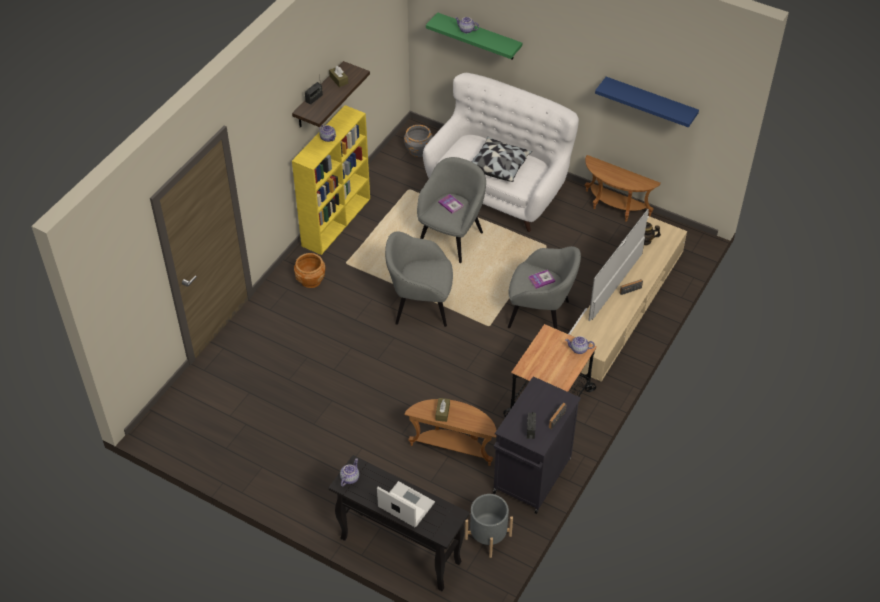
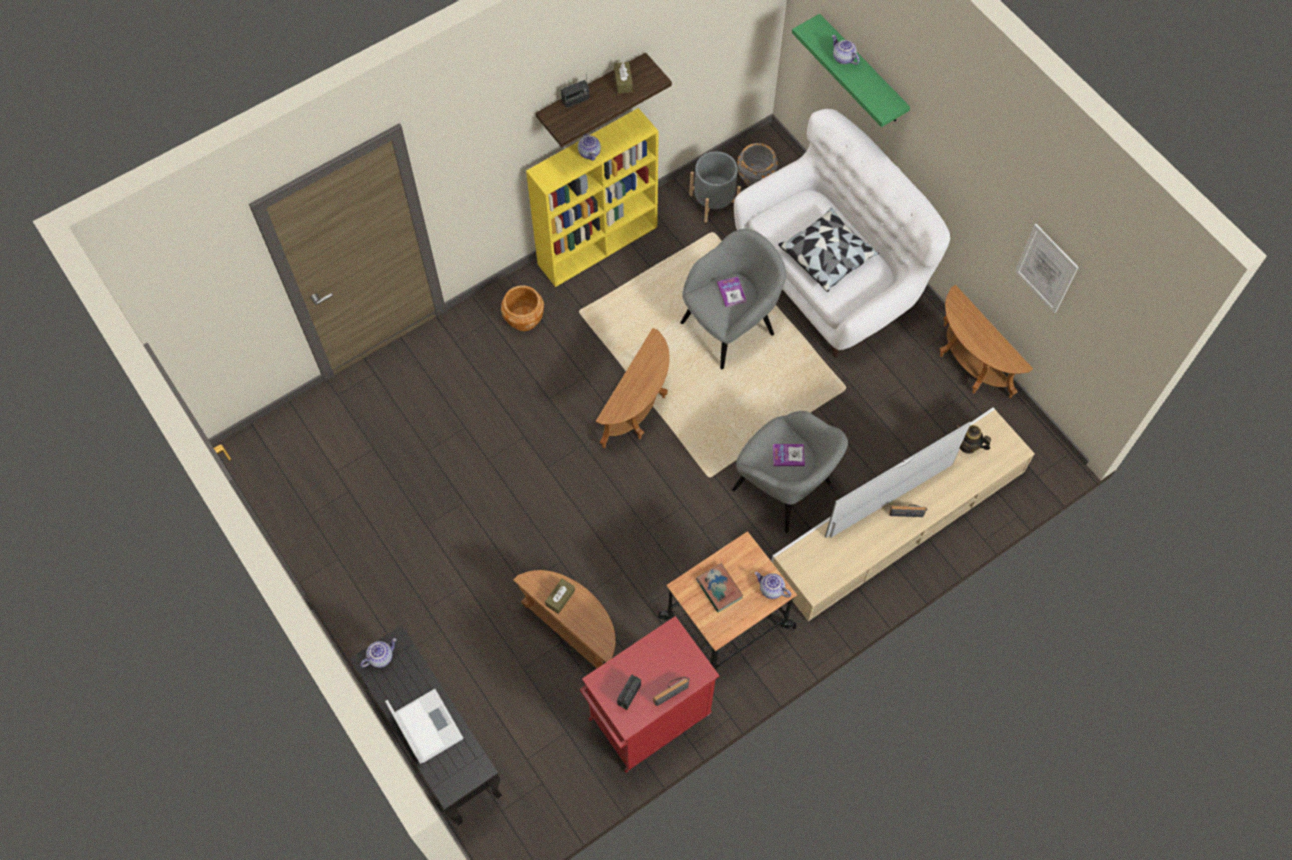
camera: 25 degrees right, 15 degrees up
(420, 305) = (639, 411): grey armchair -> brown side table
(488, 537) = (551, 776): grey planter -> grey planter (714, 202)
(531, 477) = (648, 718): black cabinet -> red cabinet
(546, 361) = (719, 589): none -> book
(650, 102) = (1046, 268): blue shelf -> picture

